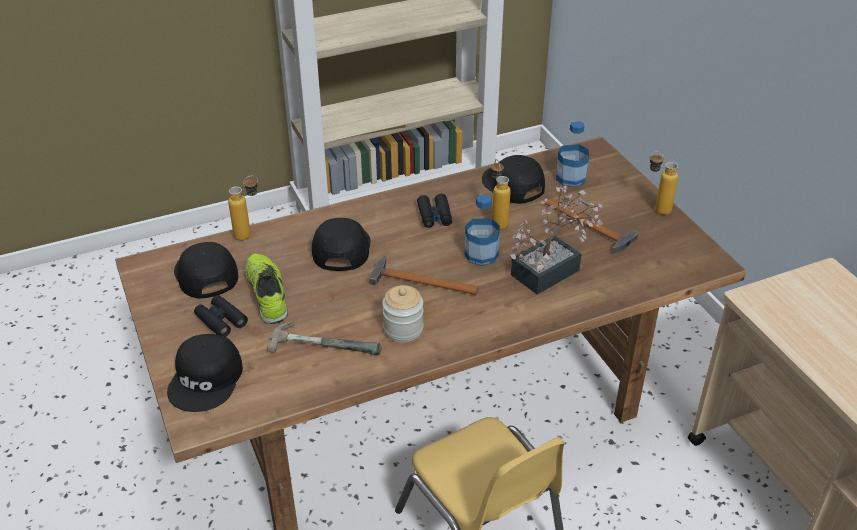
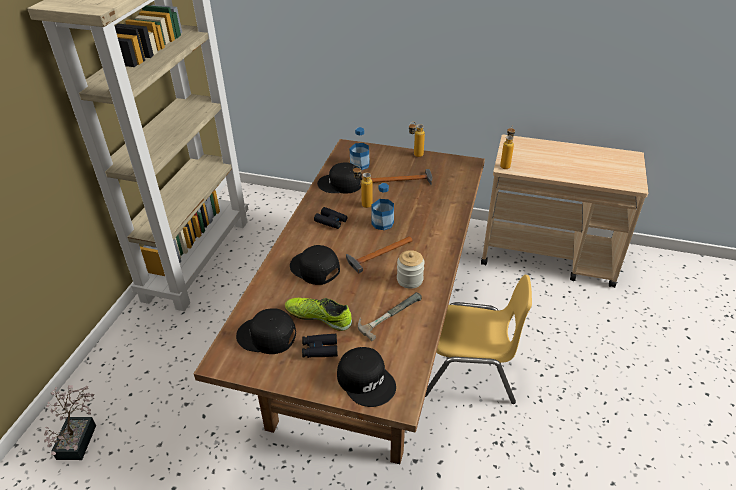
camera: 50 degrees left, 0 degrees up
(249, 234) = (252, 298): bottle -> bottle (505, 164)
(551, 269) = (421, 208): potted plant -> potted plant (79, 437)

